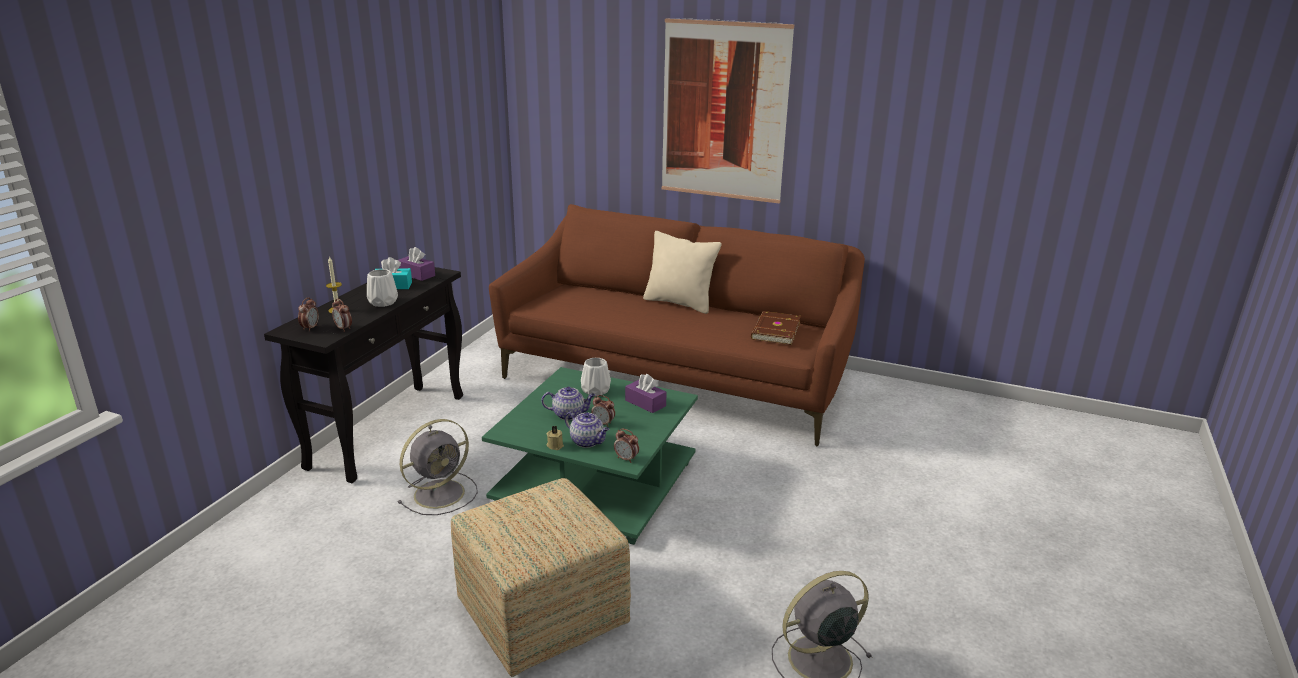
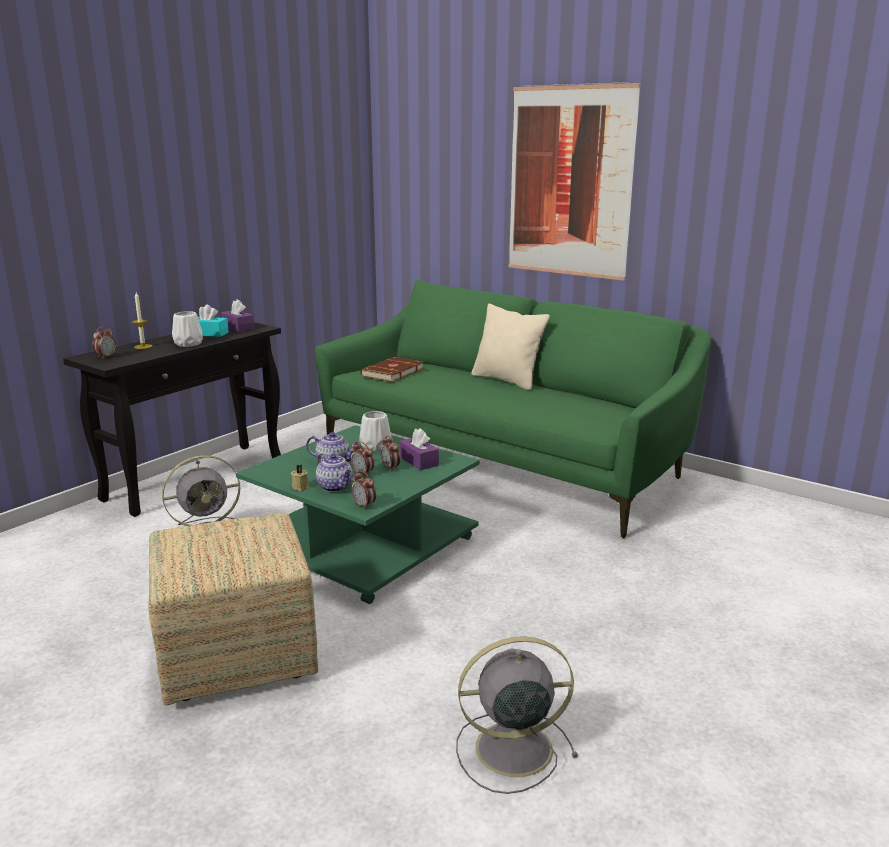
camera: 15 degrees right, 5 degrees down
(343, 328) = (134, 359): alarm clock -> alarm clock (390, 468)
(677, 377) = (503, 461): brown sofa -> green sofa
(774, 331) = (593, 409): brown book -> brown book (391, 372)

